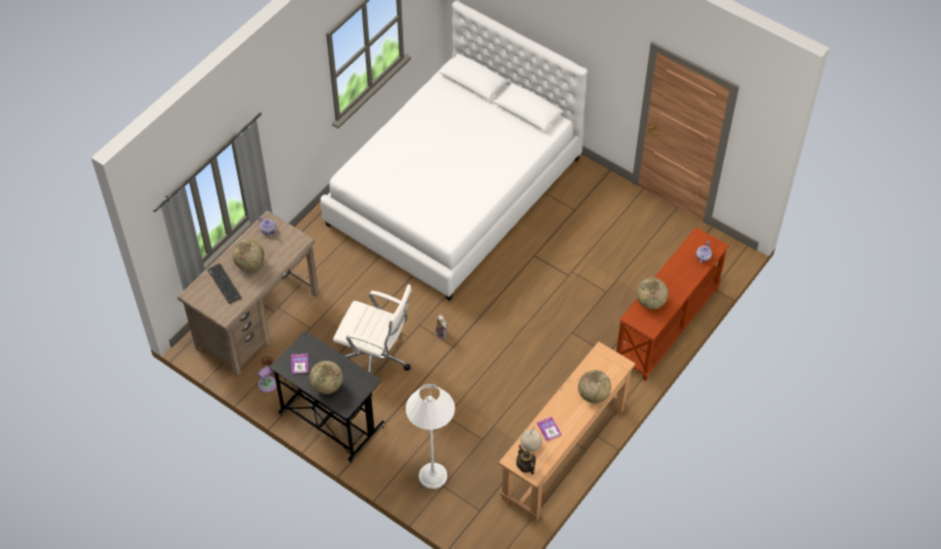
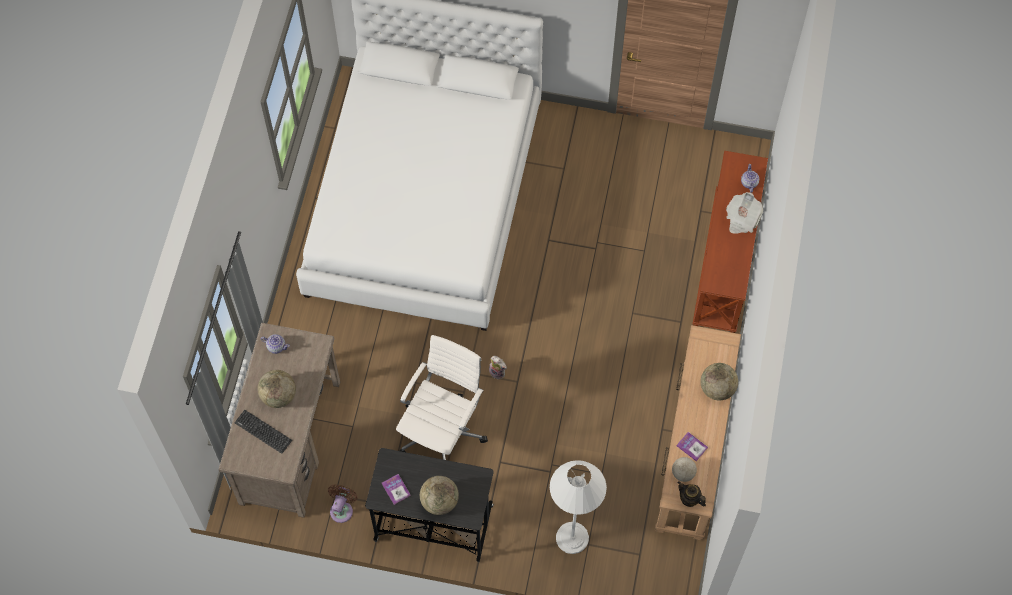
camera: 25 degrees left, 10 degrees up
(375, 359) = (442, 432): white office chair -> white office chair turned 60 degrees counterclockwise
(651, 302) = (722, 257): globe -> none
(682, 280) = (741, 219): none -> newspaper

